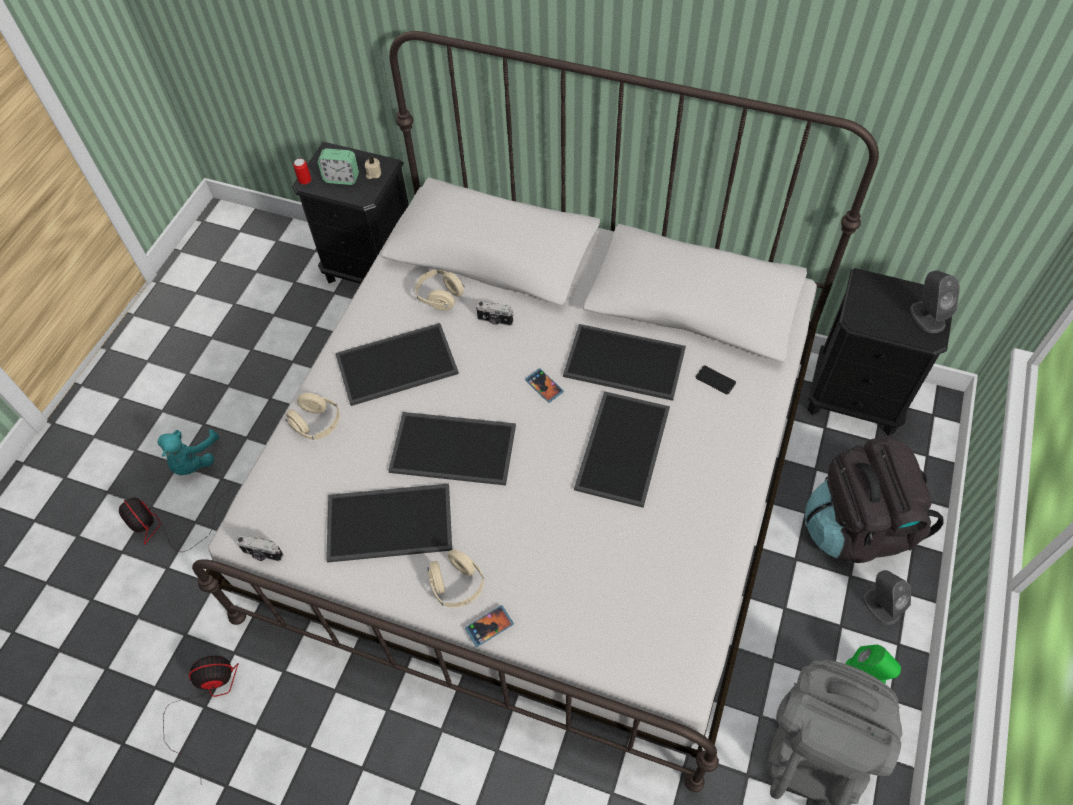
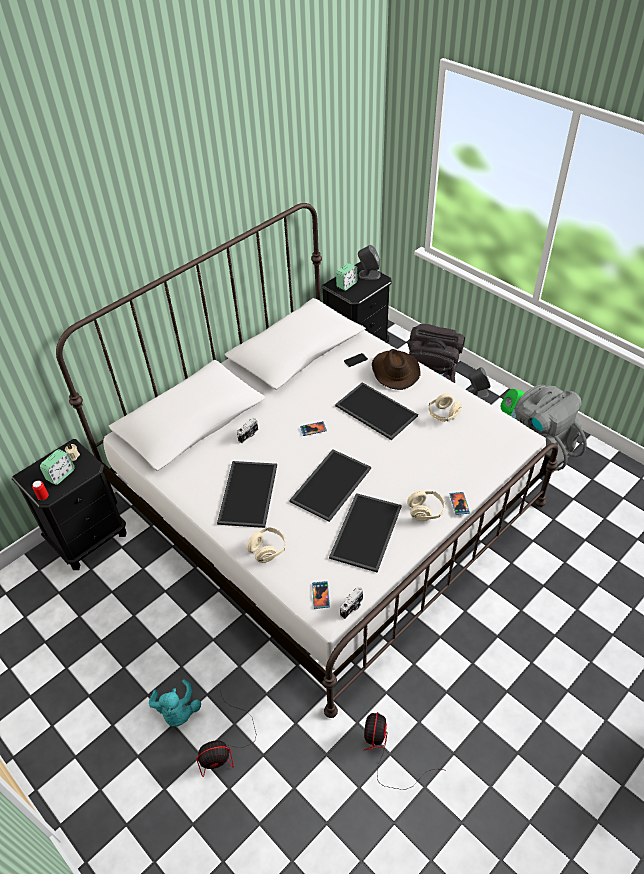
camera: 65 degrees left, 10 degrees down
(193, 461) = (177, 711): turquoise plush toy -> turquoise plush toy turned 45 degrees clockwise
(269, 511) = (320, 595): none -> phone
(440, 297) = (209, 456): beige headphones -> beige headphones (443, 415)
(623, 363) = (320, 391): tray -> none
(723, 440) = (394, 371): none -> brown hat
(878, 298) = (346, 285): none -> alarm clock

